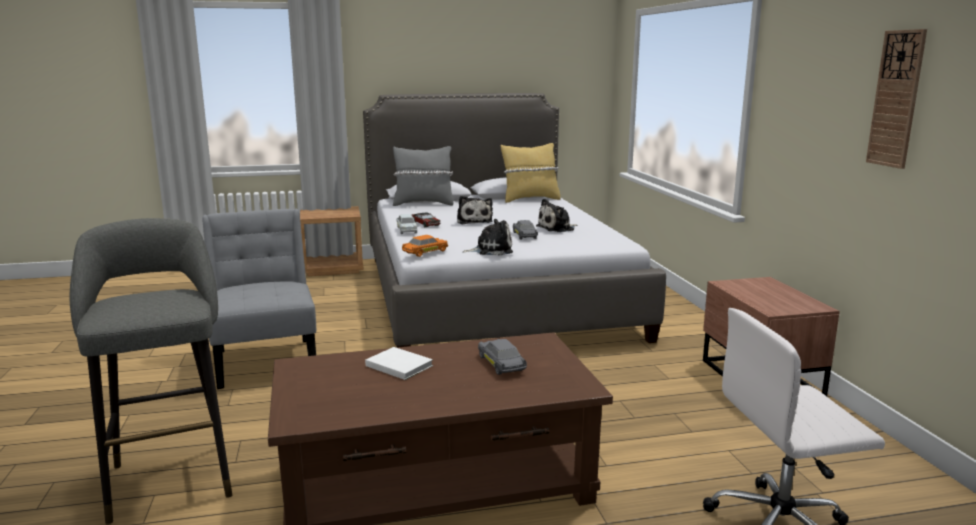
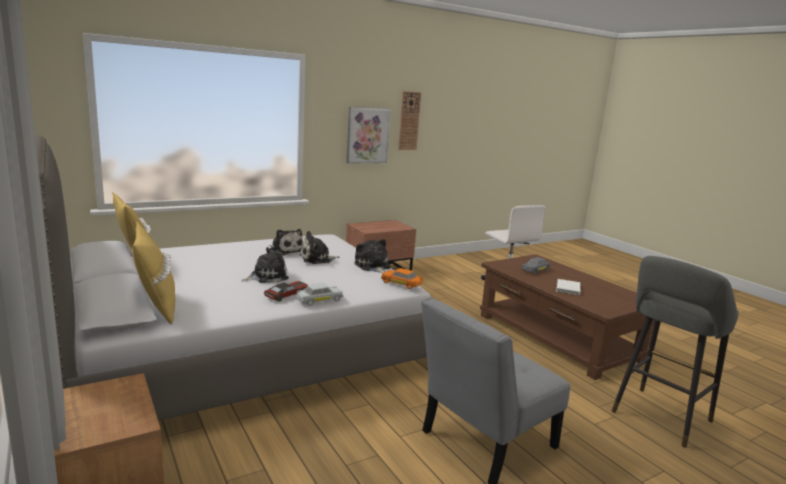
camera: 110 degrees left, 0 degrees up
(423, 204) = (156, 308): grey pillow -> yellow pillow
(524, 235) = (317, 259): grey toy car -> plush toy
(821, 125) = (367, 135): none -> picture

